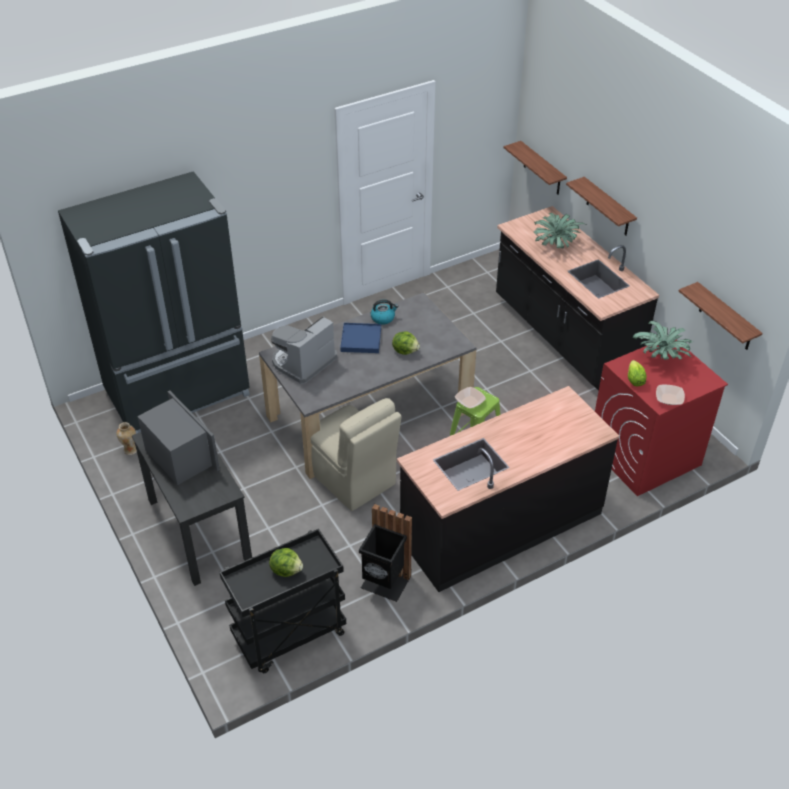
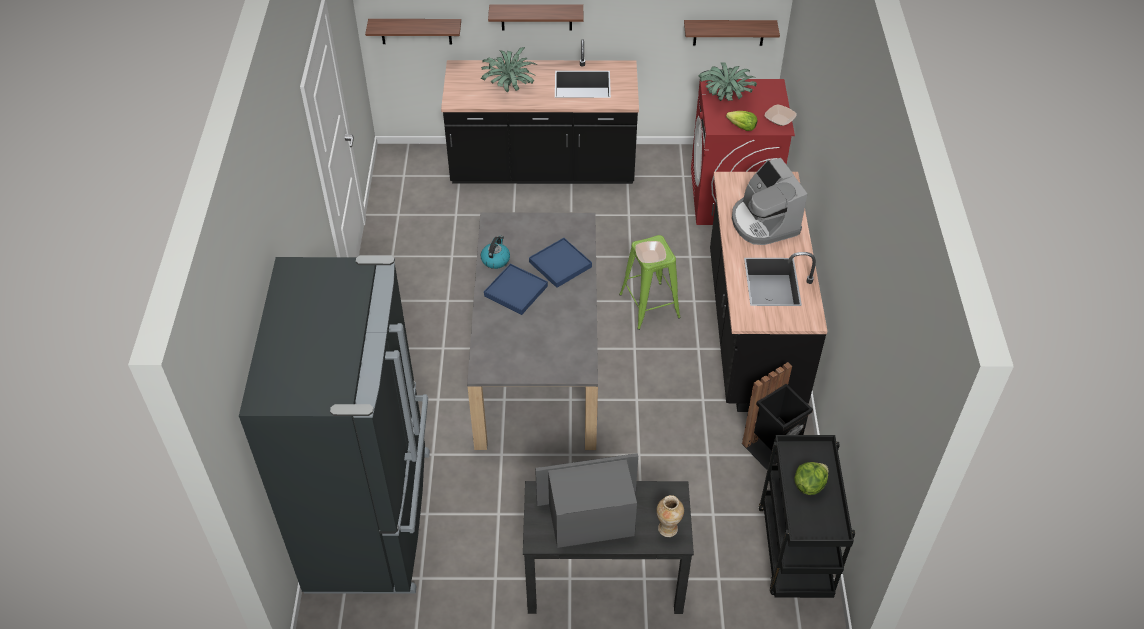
camera: 60 degrees left, 5 degrees up
(130, 450) = (431, 604): vase -> vase (667, 529)
(303, 362) = (514, 352): coffee machine -> coffee machine (763, 222)
(352, 478) = (619, 414): beige chair -> none
(405, 350) = (560, 264): lettuce -> blue tray

